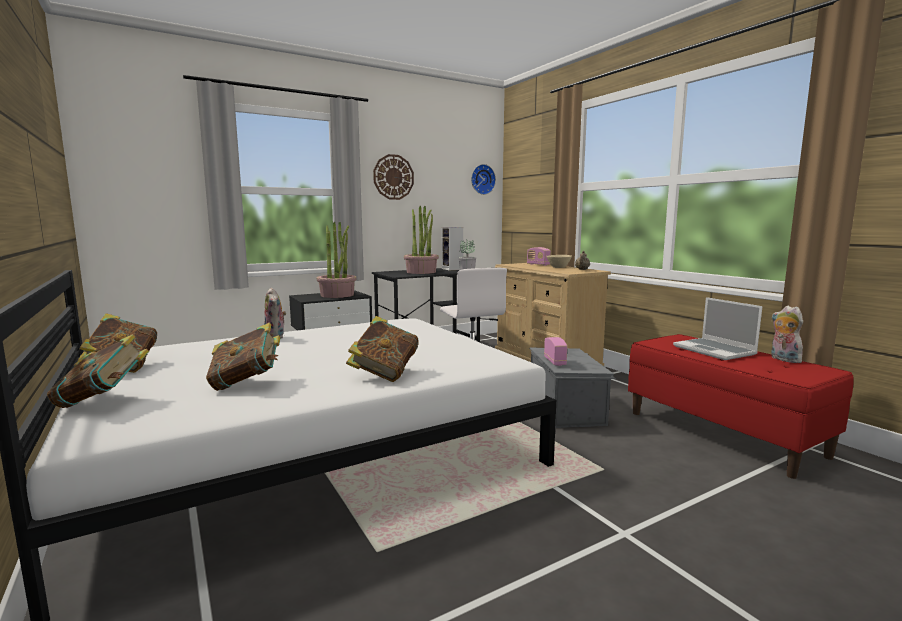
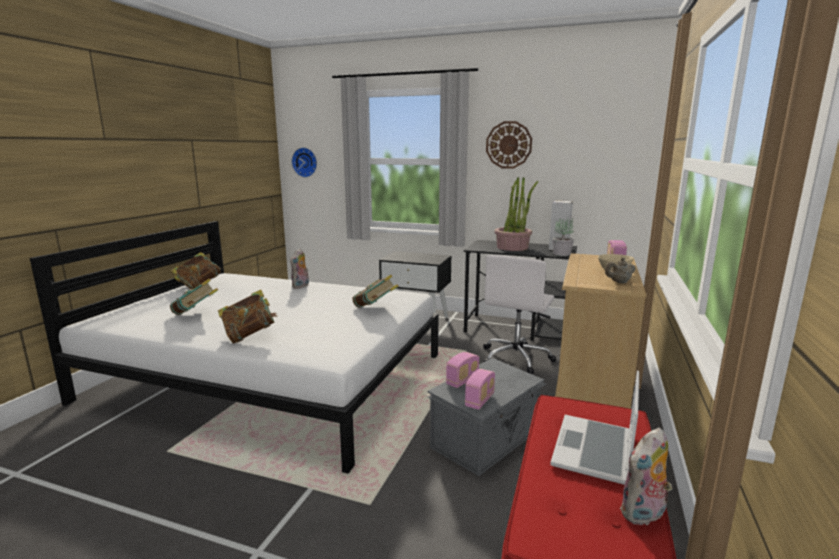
camera: 50 degrees right, 5 degrees up
(104, 401) = (142, 304): book -> book (375, 309)
(337, 295) = (421, 258): potted plant -> none
(482, 179) = (629, 142): wall clock -> wall clock (305, 162)
(589, 366) = (479, 400): none -> radio
(783, 359) = (643, 515): plush toy -> plush toy turned 150 degrees counterclockwise

